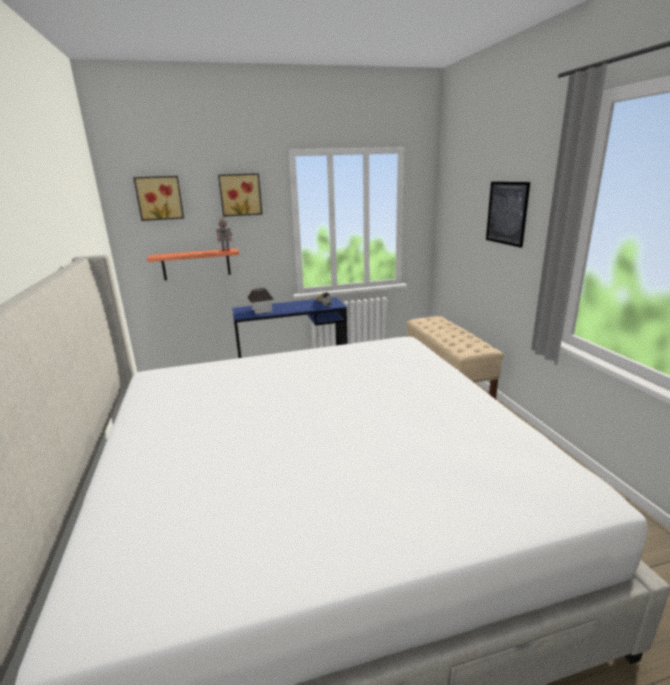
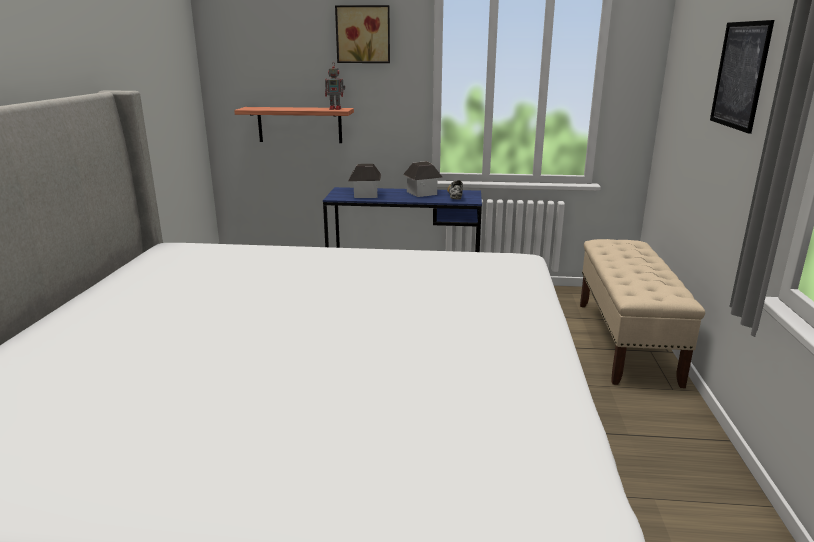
camera: 20 degrees right, 0 degrees up
(159, 198) = (262, 34): picture -> none
(300, 304) = (422, 193): none -> toy house

